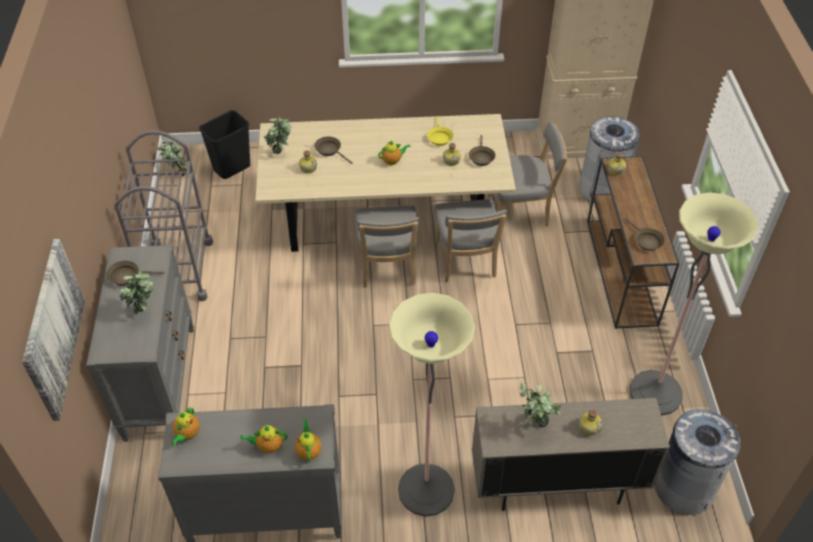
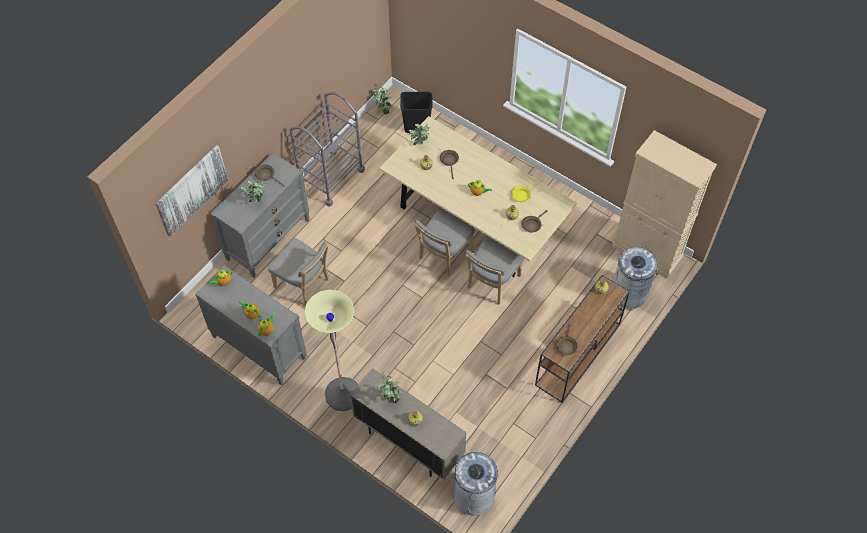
camera: 40 degrees right, 10 degrees up
(521, 211) = (559, 273): grey chair -> grey chair (303, 284)
(655, 393) = (515, 437): floor lamp -> none

